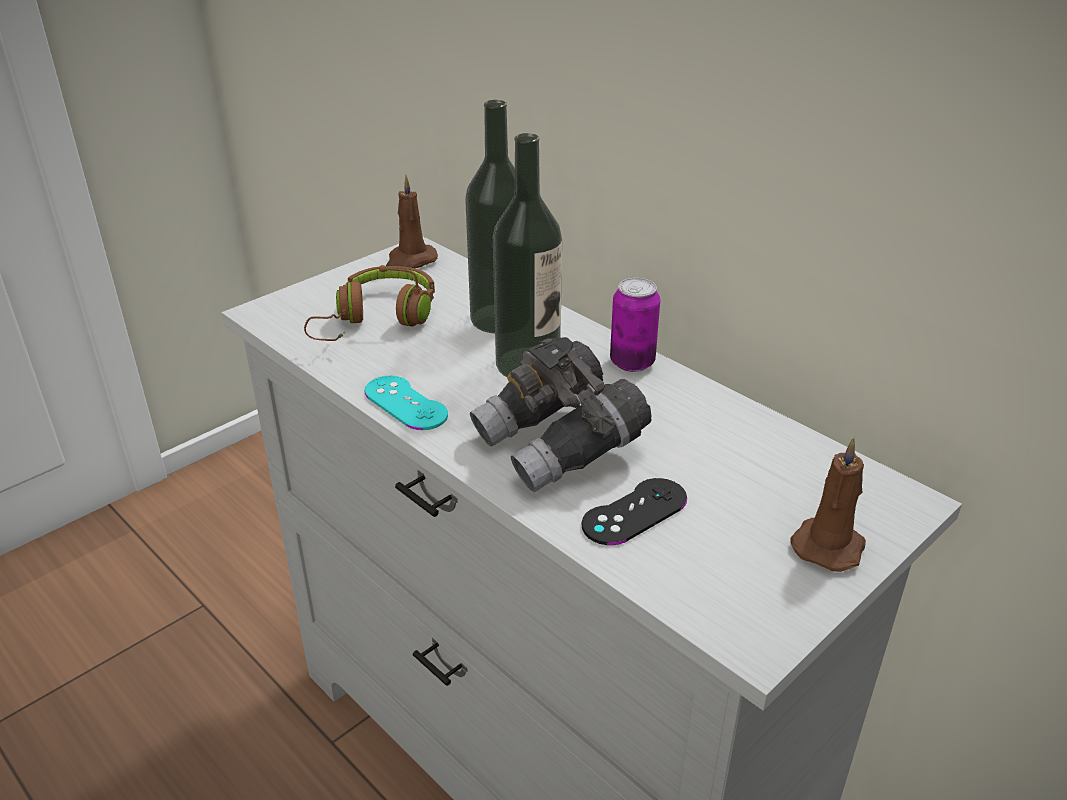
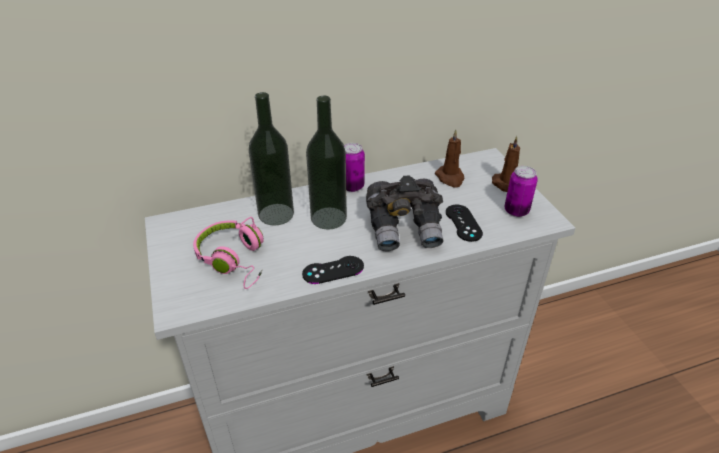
camera: 65 degrees left, 5 degrees up
(378, 320) = (235, 260): brown headphones -> pink headphones
(405, 403) = (333, 270): turquoise game controller -> black game controller
(410, 261) = (175, 229): brown candle -> brown candle (450, 178)
(741, 580) = (516, 211): none -> can

